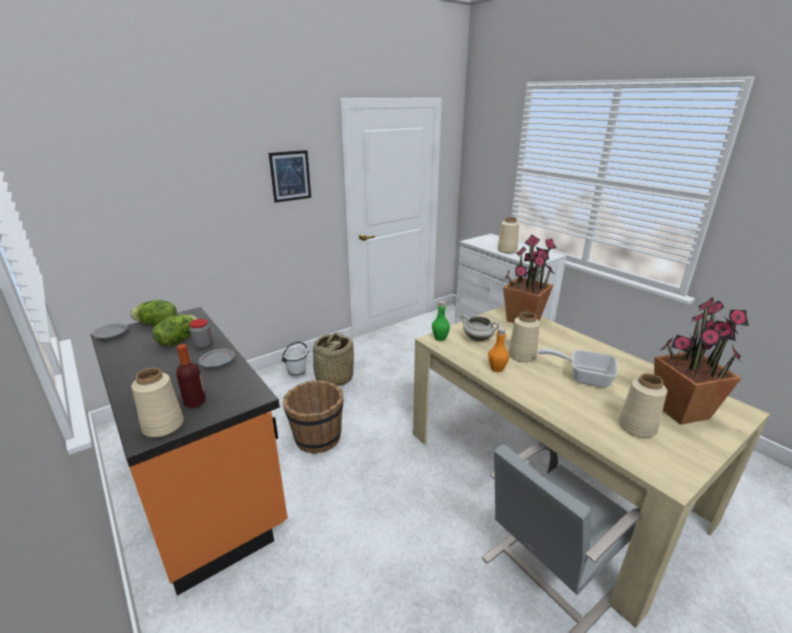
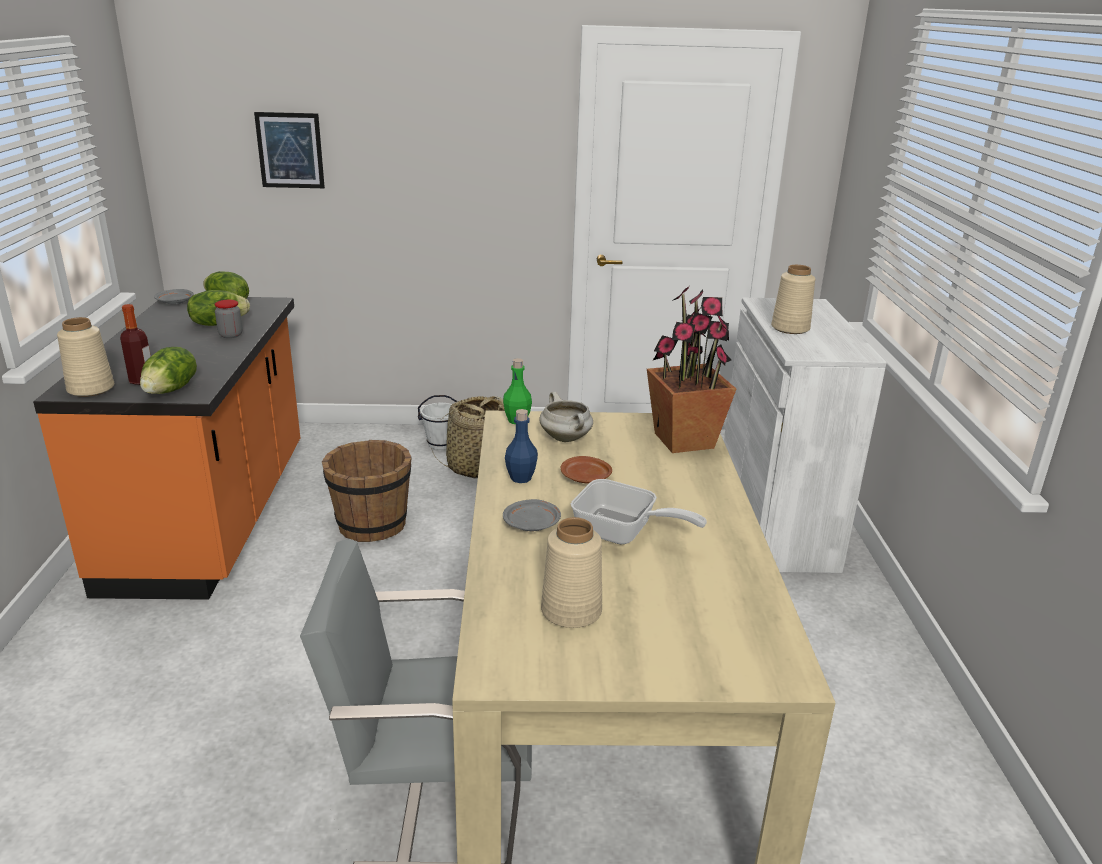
camera: 35 degrees right, 0 degrees up
(218, 363) = (215, 355): grey plate -> grey plate (532, 524)
(232, 400) = (171, 390): none -> lettuce
(290, 176) = (482, 141): picture -> picture (290, 150)
(497, 368) = (521, 478): orange bottle -> blue bottle
(522, 356) = (586, 478): beige vase -> brown plate
(583, 377) = (622, 533): frying pan -> frying pan turned 150 degrees clockwise
(681, 410) = (683, 628): potted plant -> none

